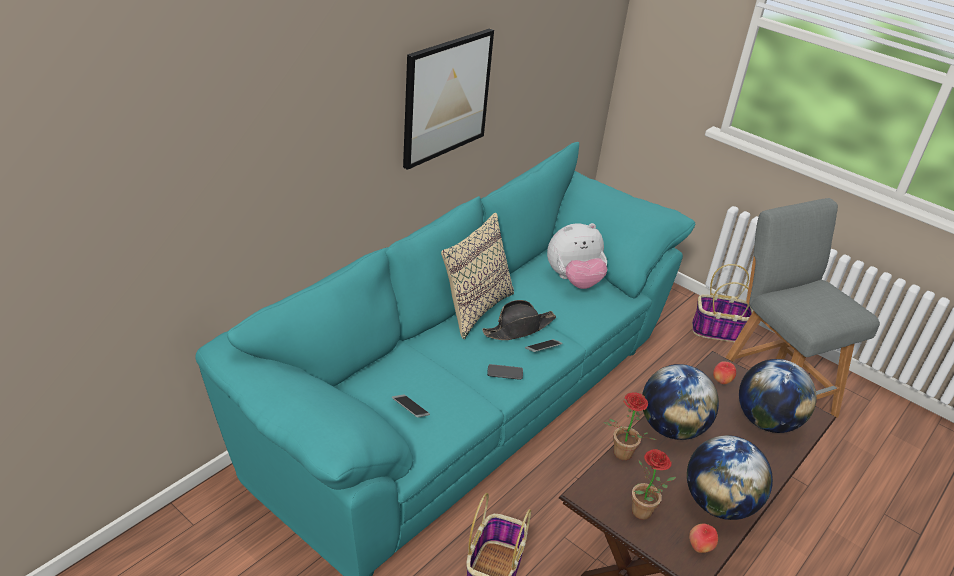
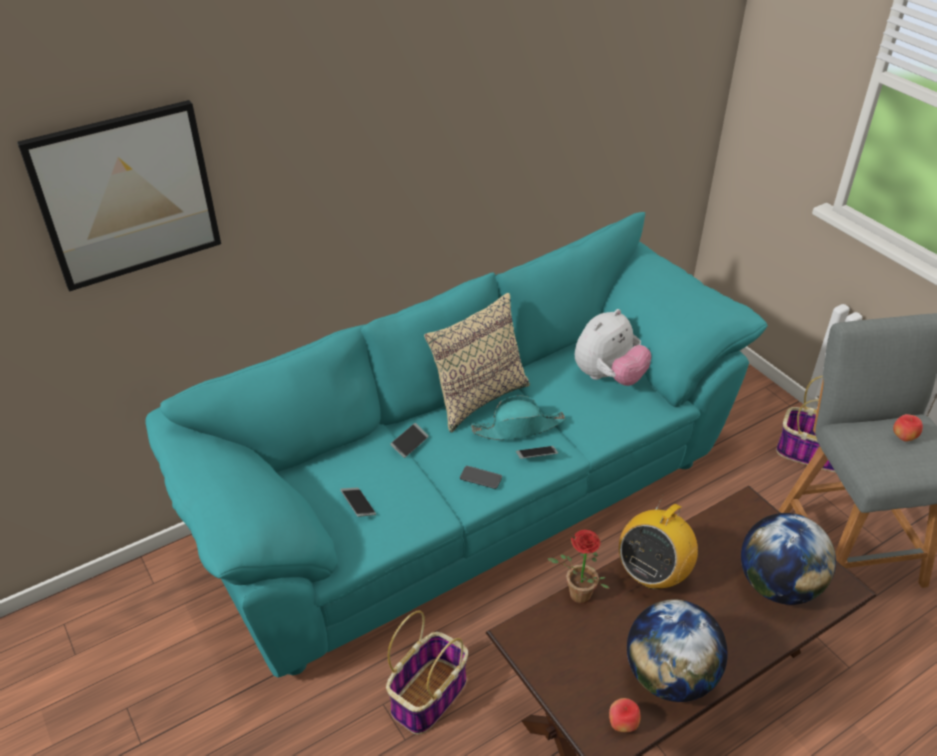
camera: 20 degrees right, 5 degrees up
(432, 352) = (409, 443): none -> phone
(446, 97) = (458, 158): picture -> picture (126, 195)
(519, 328) = (518, 428): black hat -> turquoise hat
(573, 280) = (608, 377): plush toy -> plush toy turned 45 degrees counterclockwise
(642, 515) = (571, 672): potted plant -> none
(671, 428) = (652, 574): globe -> radio
(721, 381) = (742, 525): apple -> apple (903, 437)

